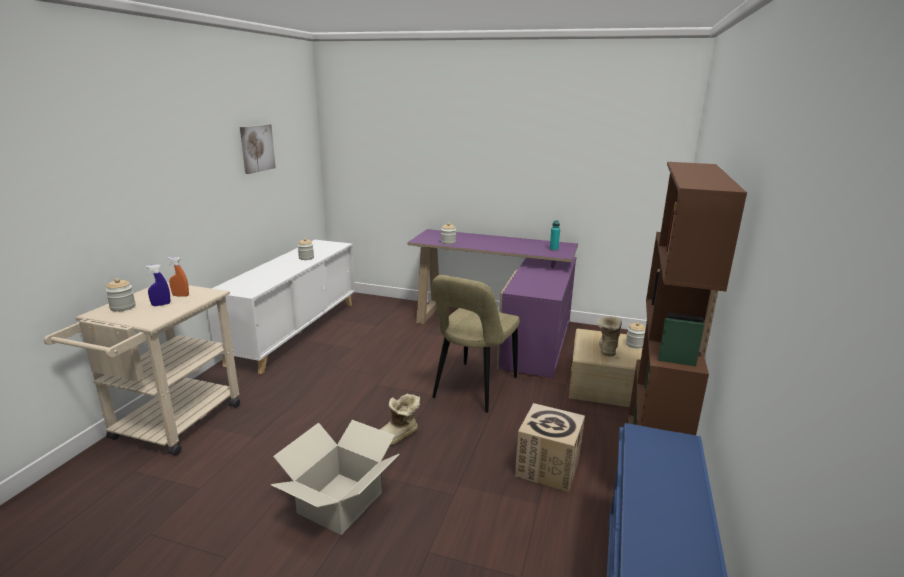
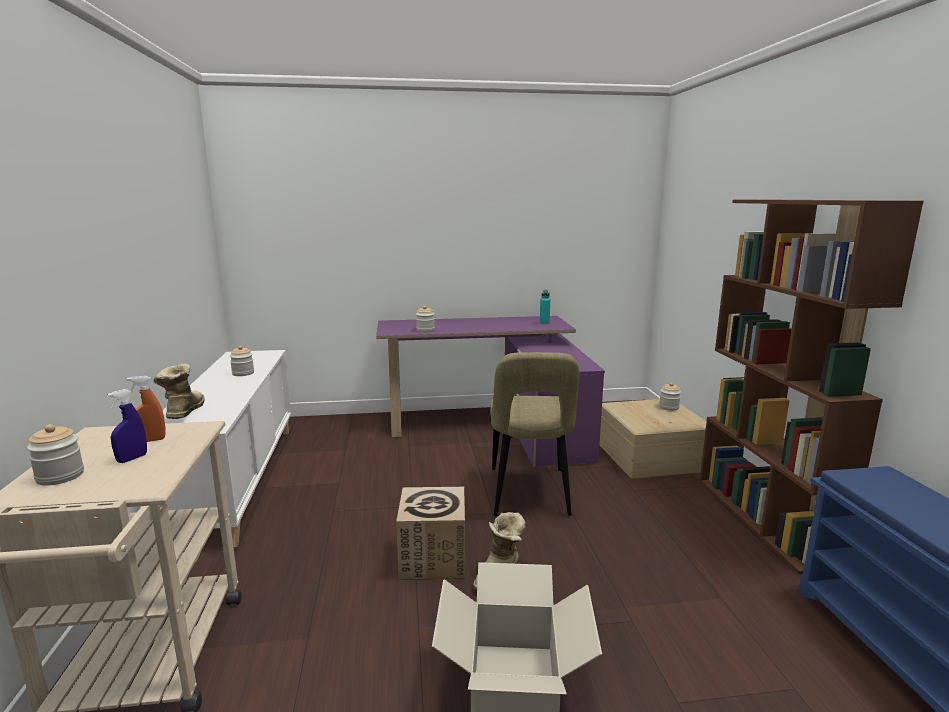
camera: 25 degrees left, 5 degrees down
(256, 148) = (162, 221): picture -> none
(548, 467) = (688, 556): cardboard box -> cardboard box (433, 559)
(606, 349) = (652, 417): boot -> boot (182, 412)

